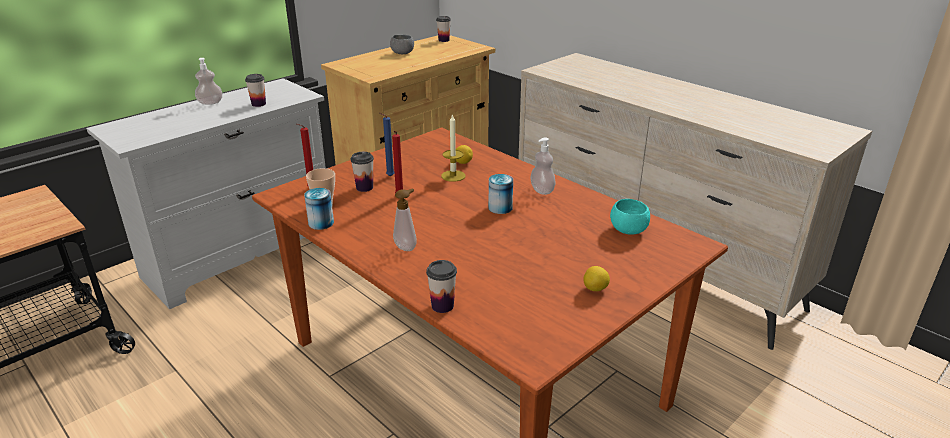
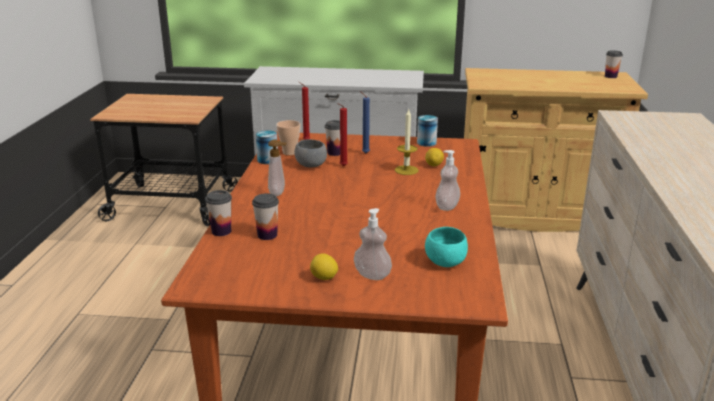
camera: 50 degrees right, 5 degrees down
(210, 103) = (346, 72): soap dispenser -> soap dispenser (372, 275)
(258, 104) = (370, 81): cup -> cup (267, 235)
(402, 53) = (547, 76): grey bowl -> grey bowl (311, 165)
(500, 208) = (388, 202): can -> can (426, 143)

